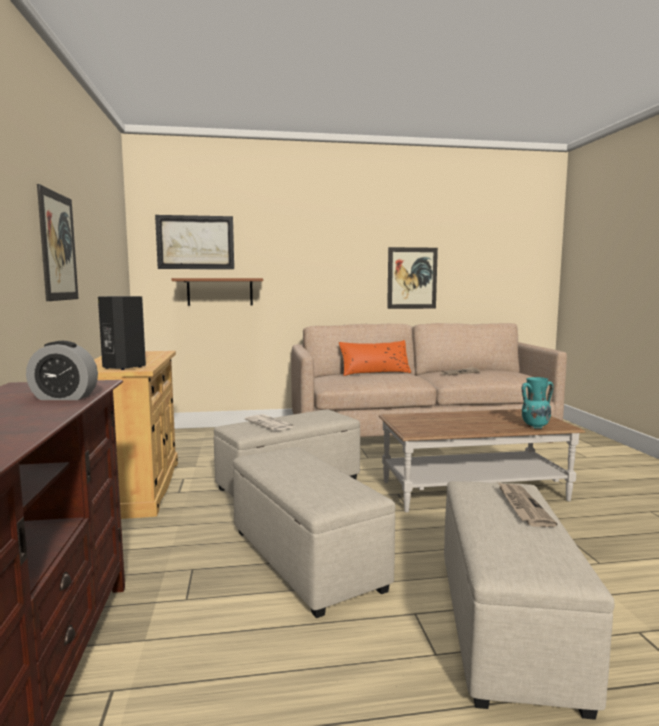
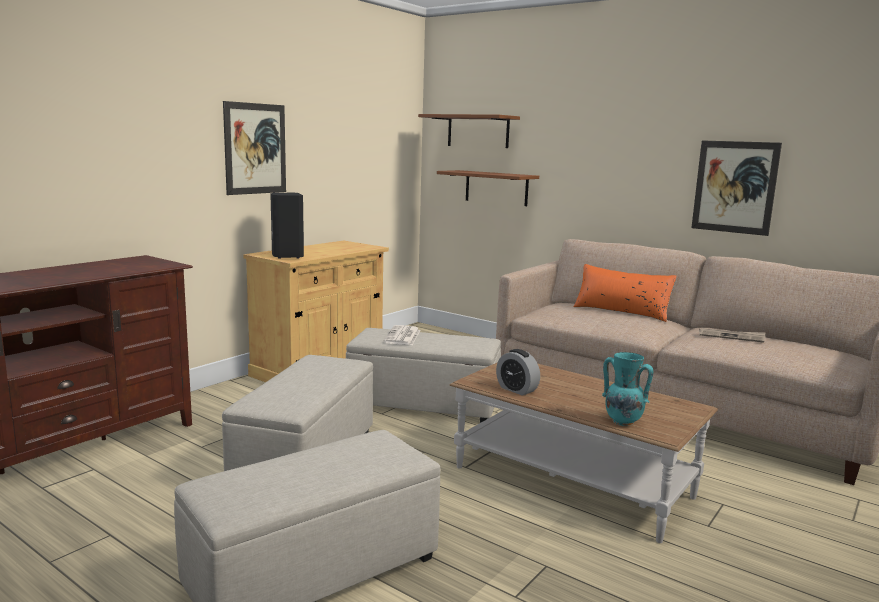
camera: 45 degrees right, 5 degrees up
(64, 397) = (116, 270): alarm clock -> alarm clock (516, 389)
(195, 242) = (478, 131): picture -> brown shelf
(522, 506) = (353, 466): newspaper -> none

